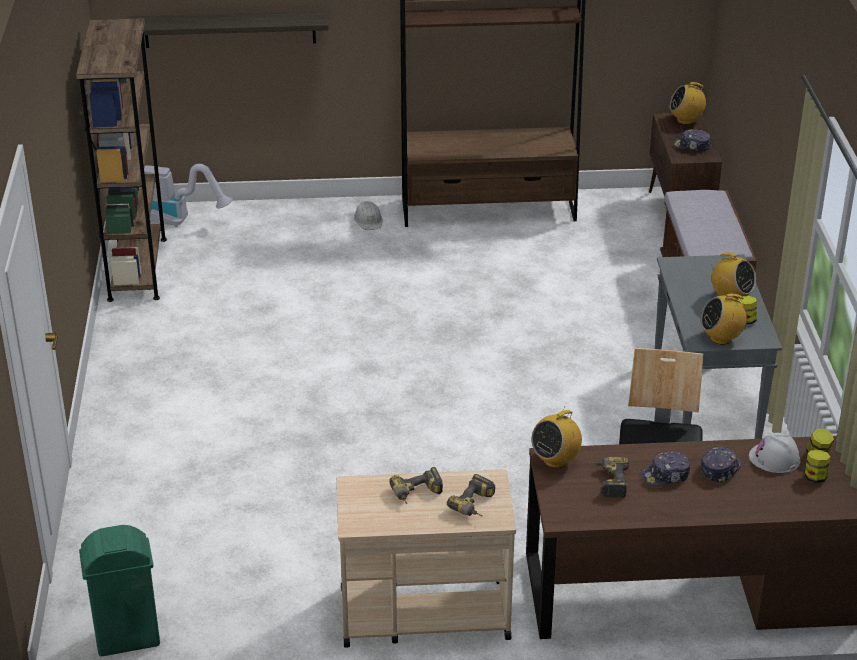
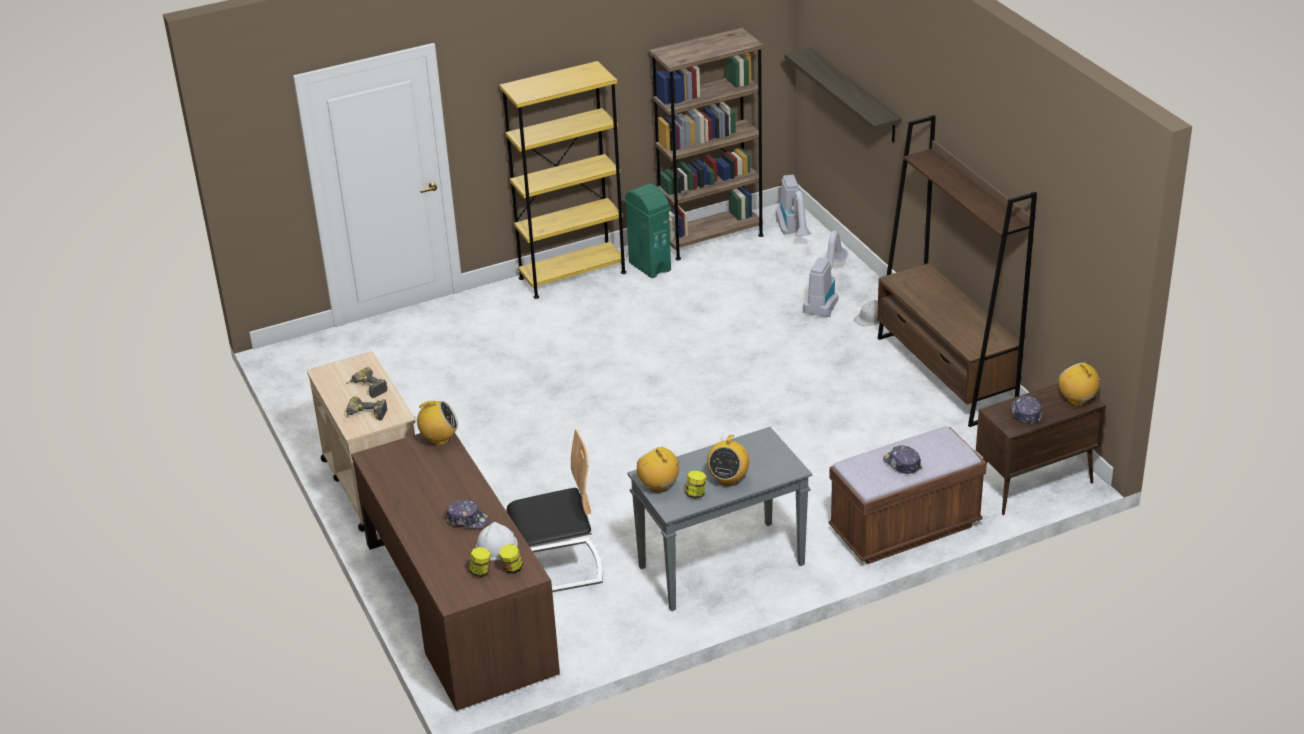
camera: 70 degrees right, 0 degrees up
(118, 373) = (572, 275): none -> yellow bookcase
(126, 639) = (295, 372): green trash can -> green trash can (649, 266)
(314, 235) = (825, 299): none -> vacuum cleaner
(555, 460) = (439, 439): radio -> radio turned 150 degrees clockwise
(608, 482) = (424, 469): power drill -> none
(665, 475) = (445, 495): cap -> cap (901, 464)

